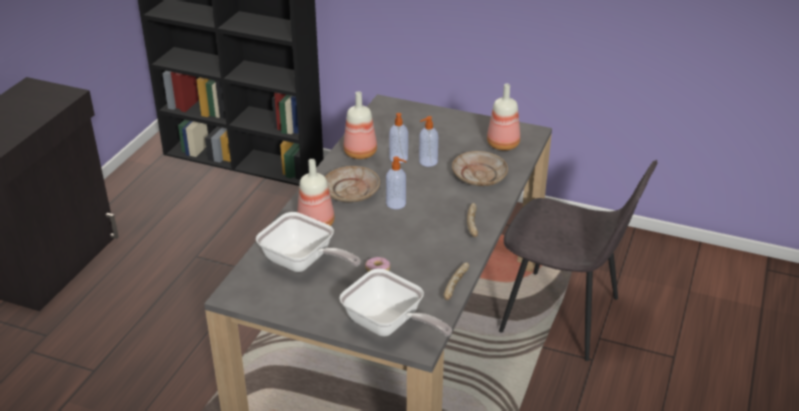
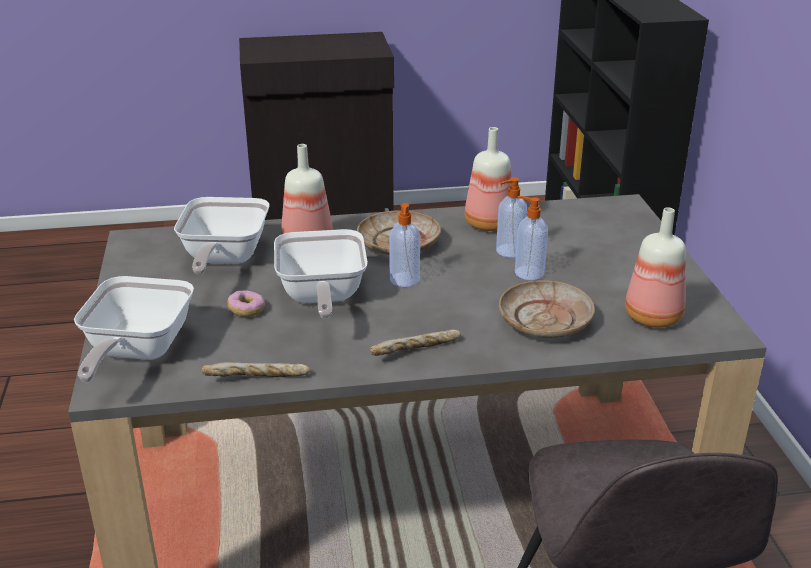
camera: 60 degrees right, 5 degrees down
(388, 239) = (321, 298): none -> frying pan

